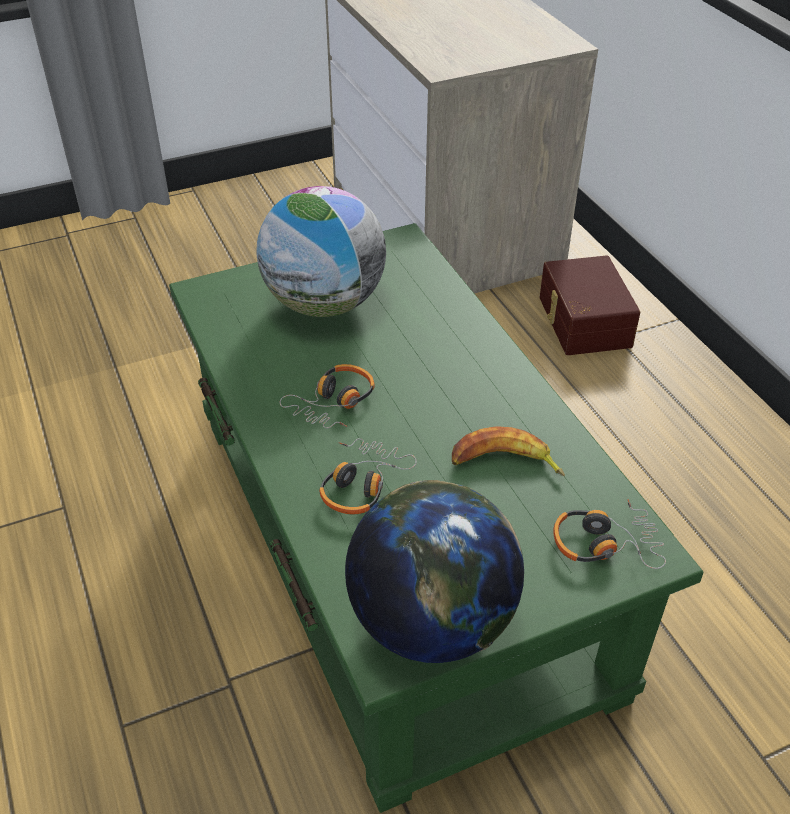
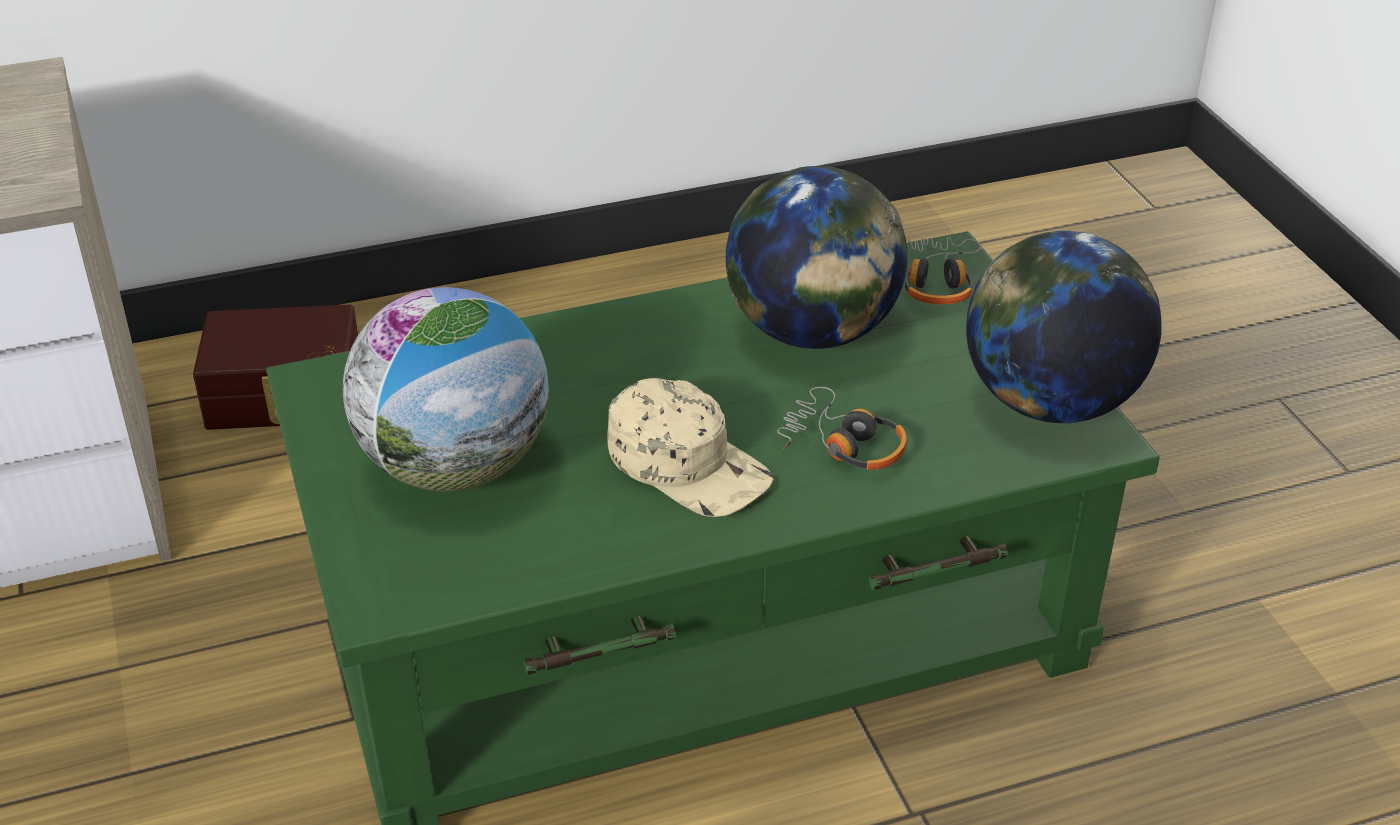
camera: 85 degrees left, 5 degrees down
(334, 403) = (688, 463): headphones -> beige cap
(504, 463) = (812, 333): banana -> globe

